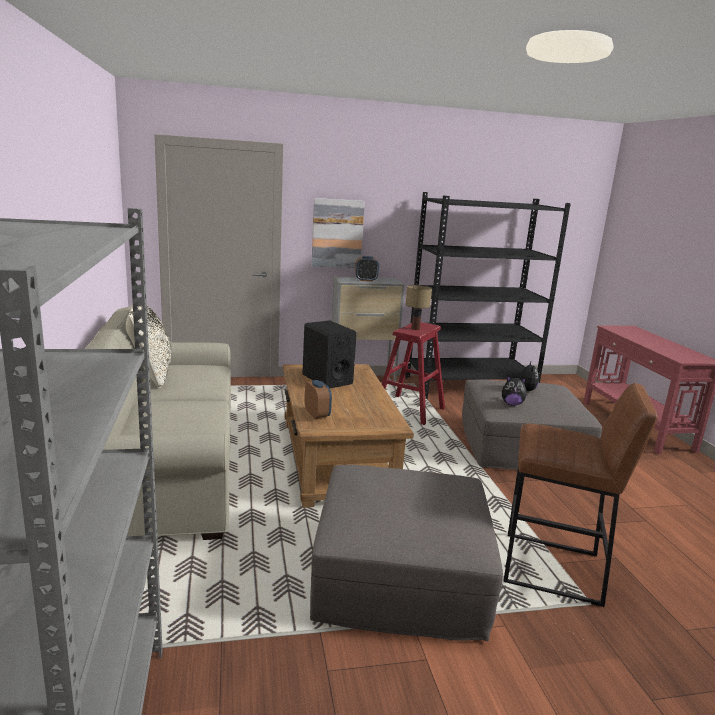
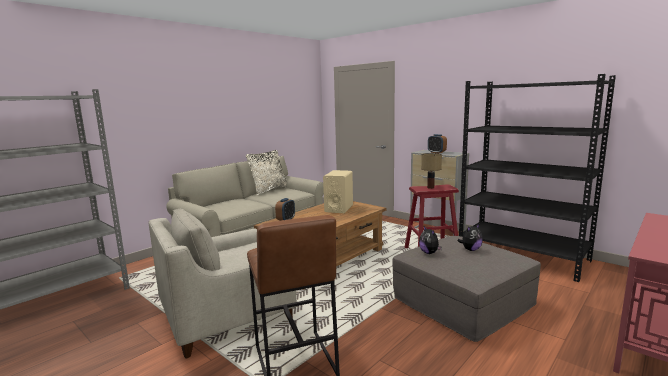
camera: 55 degrees right, 5 degrees down
(327, 379) = (339, 208): black speaker -> beige speaker
(337, 233) = (427, 118): picture -> none
(400, 575) = (229, 314): grey ottoman -> beige armchair

